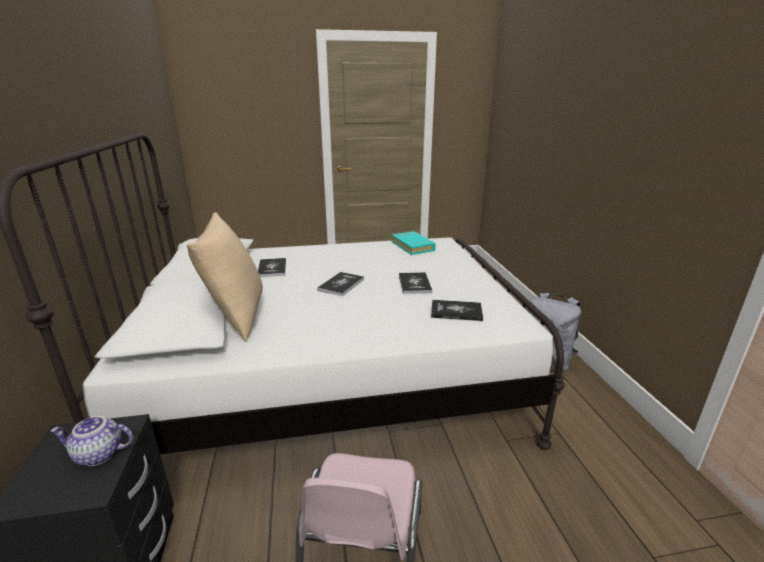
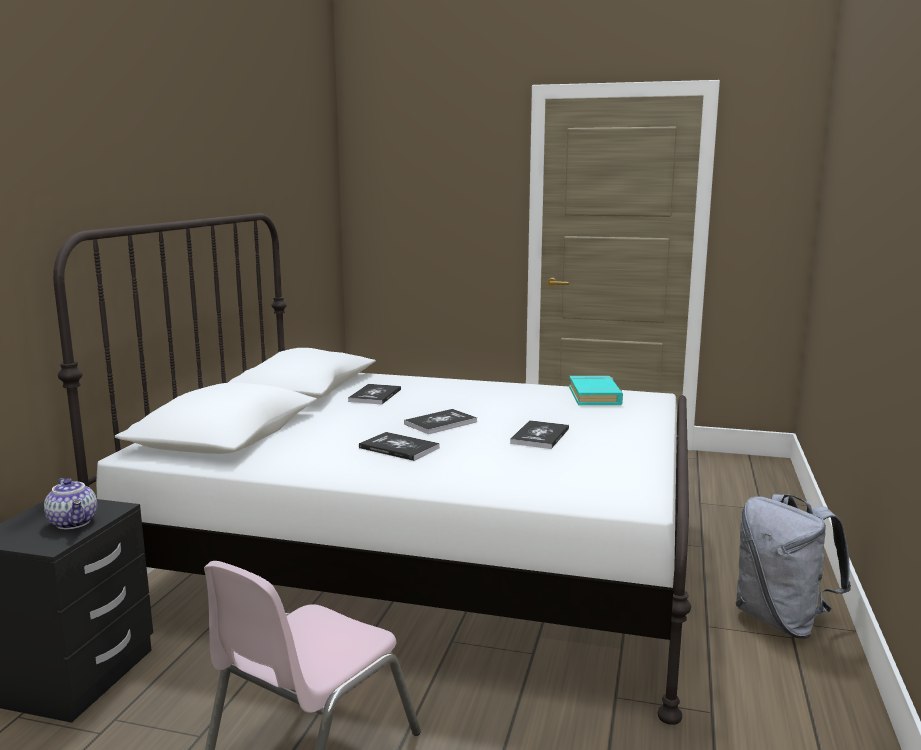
camera: 25 degrees right, 10 degrees down
(98, 455) = (74, 522): teapot -> teapot turned 150 degrees counterclockwise
(236, 316) = (286, 433): beige pillow -> none
(456, 311) = (559, 472): book -> book (399, 448)

